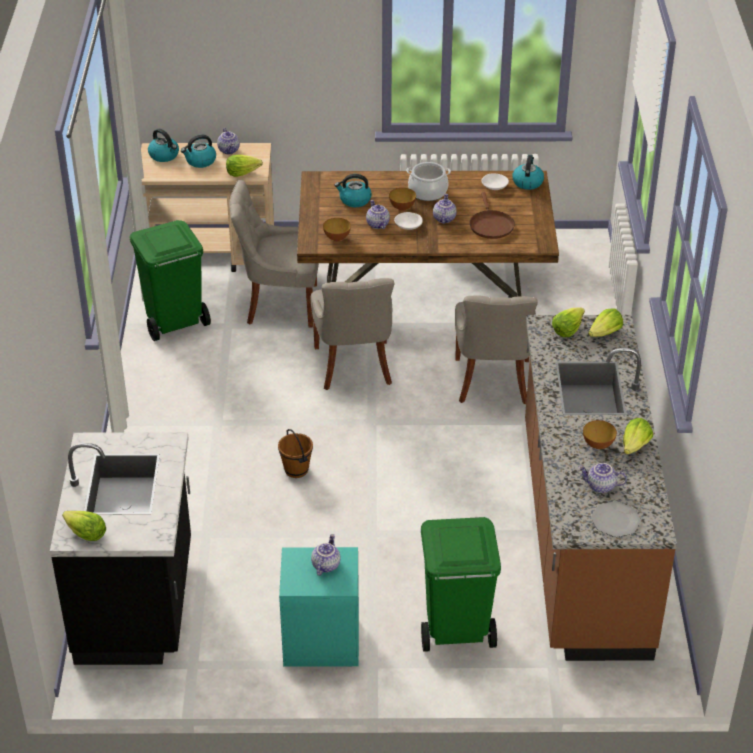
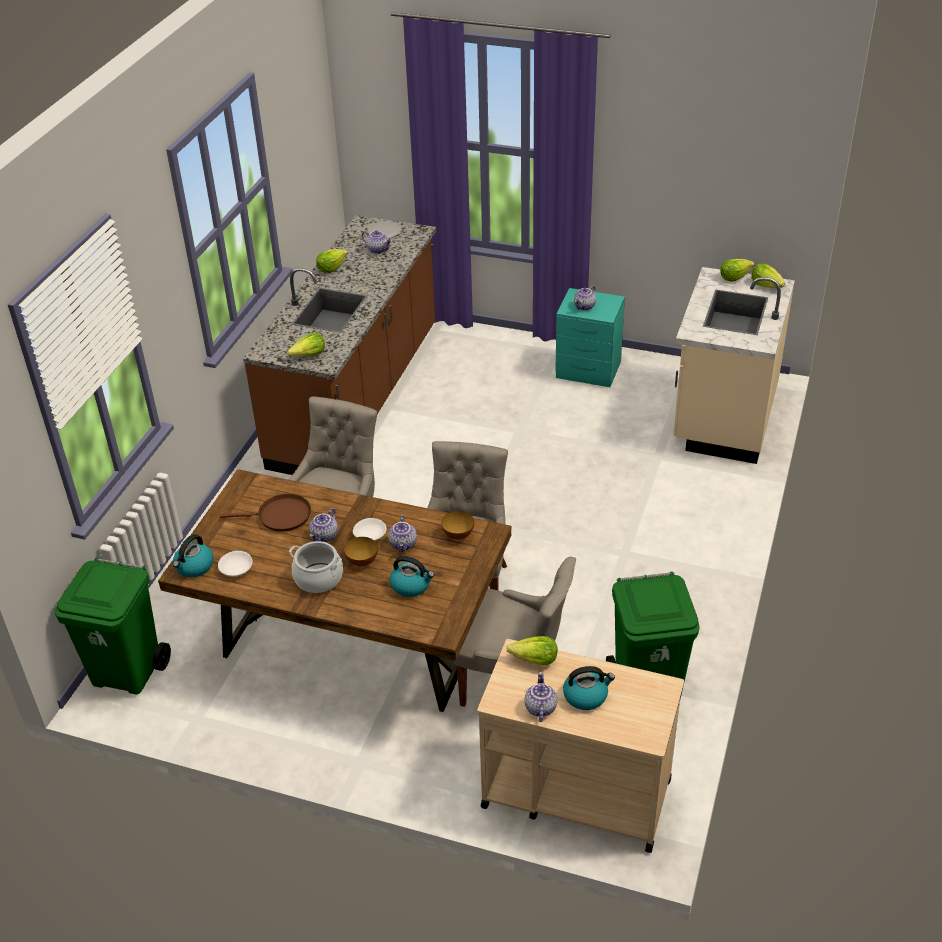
camera: 160 degrees left, 0 degrees up
(138, 604) = (723, 417): black counter -> beige counter
(164, 155) = (634, 720): kettle -> none
(296, 470) = (564, 492): brown bucket -> none
(455, 631) = (489, 359): green trash can -> green trash can (128, 672)
(490, 225) = (280, 516): brown frying pan -> brown frying pan turned 75 degrees clockwise
(598, 445) = (358, 272): bowl -> none
(605, 333) = (280, 346): lettuce -> lettuce (734, 277)

